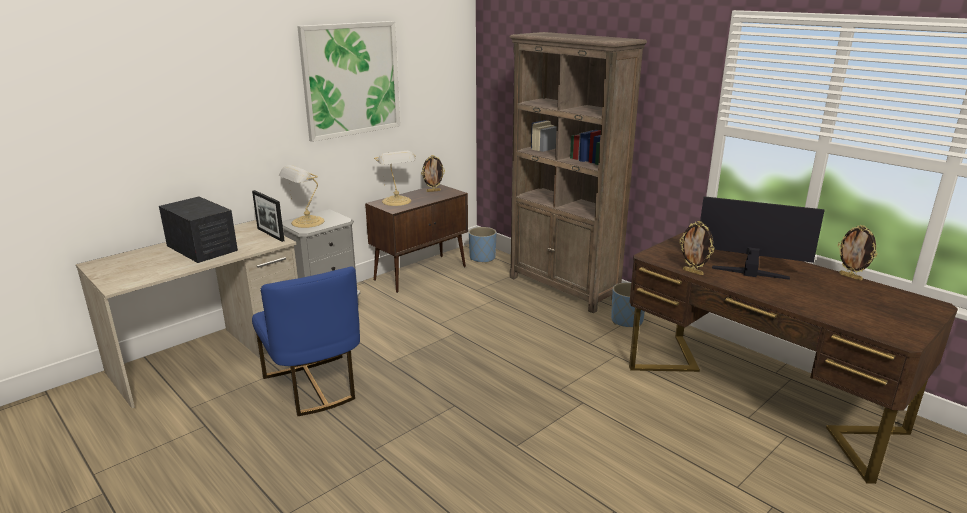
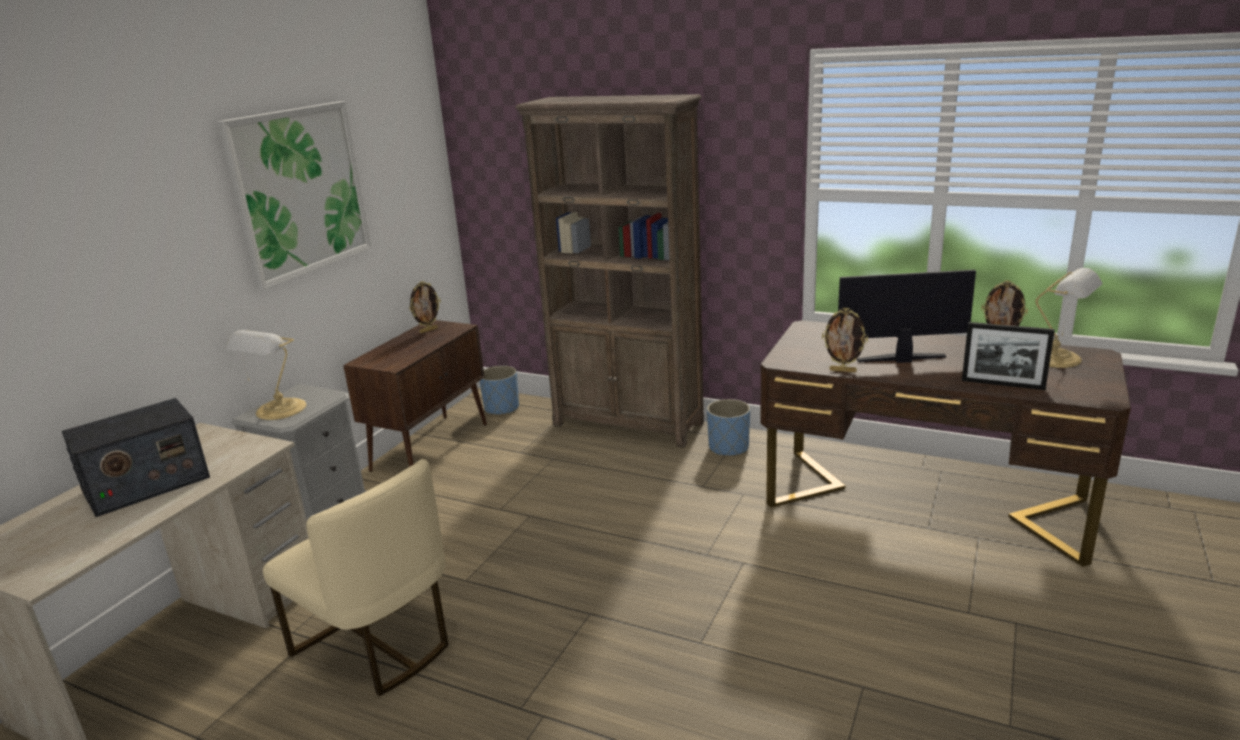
camera: 20 degrees left, 0 degrees up
(202, 248) = (146, 484): radio -> radio turned 120 degrees clockwise
(270, 234) = (244, 439): picture frame -> picture frame (1002, 384)
(314, 386) = (376, 645): blue chair -> beige chair
(397, 201) = (389, 354): table lamp -> table lamp (1056, 358)

